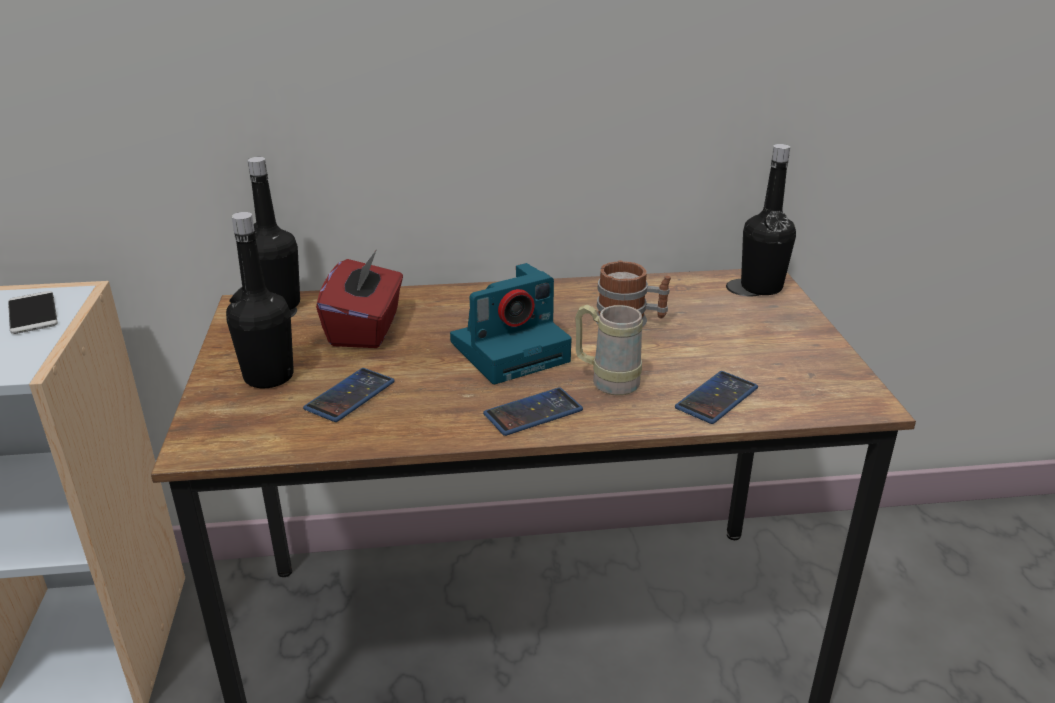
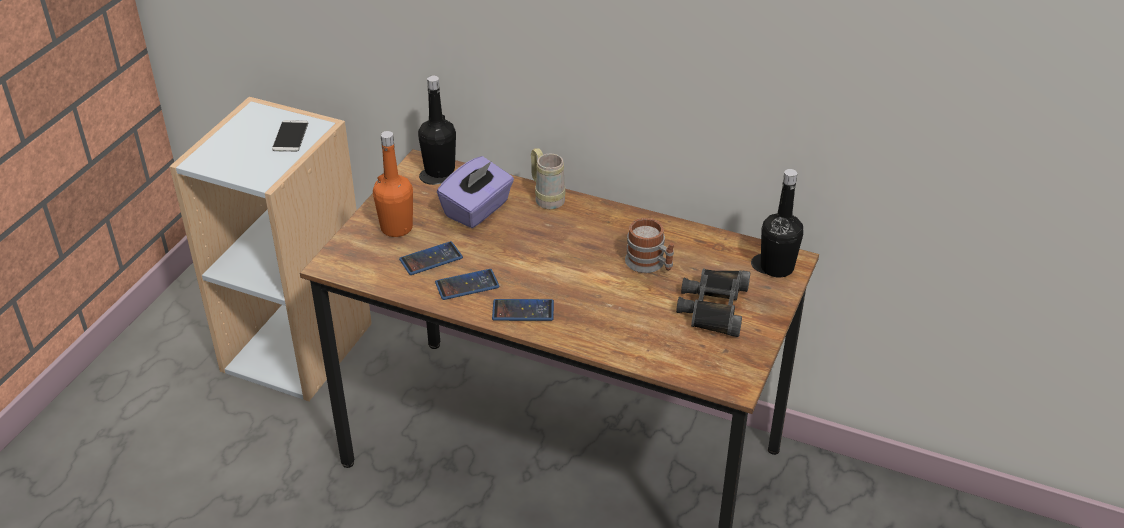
camera: 30 degrees right, 10 degrees up
(269, 377) = (396, 228): black bottle -> orange bottle
(366, 329) = (477, 210): red tissue box -> purple tissue box
(511, 350) = (551, 259): camera -> none
(606, 381) = (587, 305): beige mug -> beige mug (546, 197)
(716, 398) = (642, 344): phone -> phone (467, 285)
(744, 338) = (713, 306): none -> black binoculars

